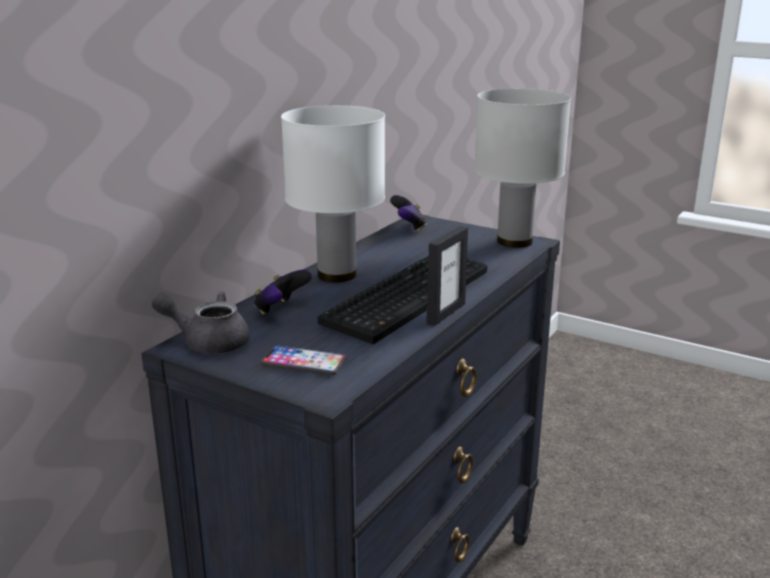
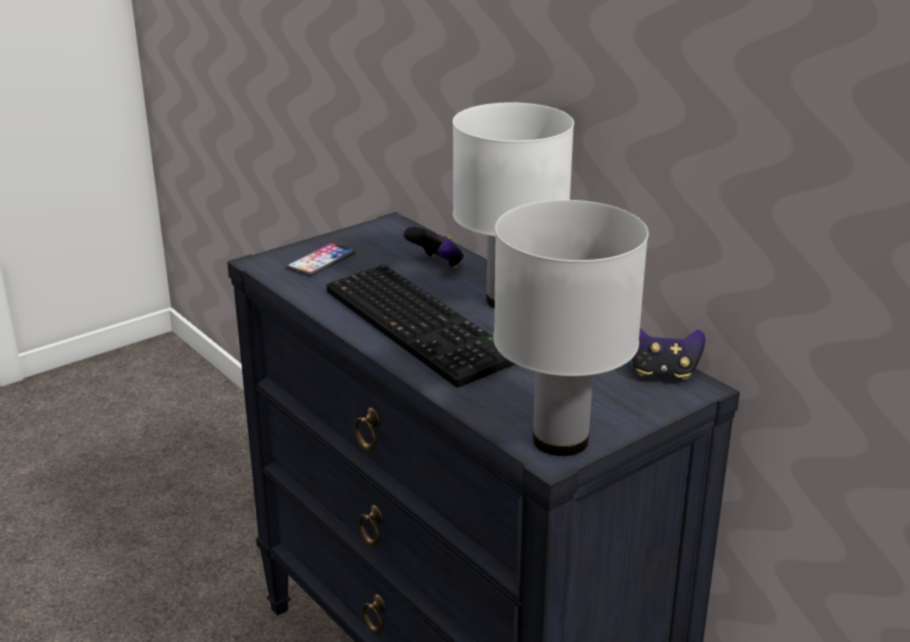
camera: 110 degrees right, 5 degrees up
(208, 342) = (392, 232): grey teapot -> none
(445, 313) = (361, 337): picture frame -> none

